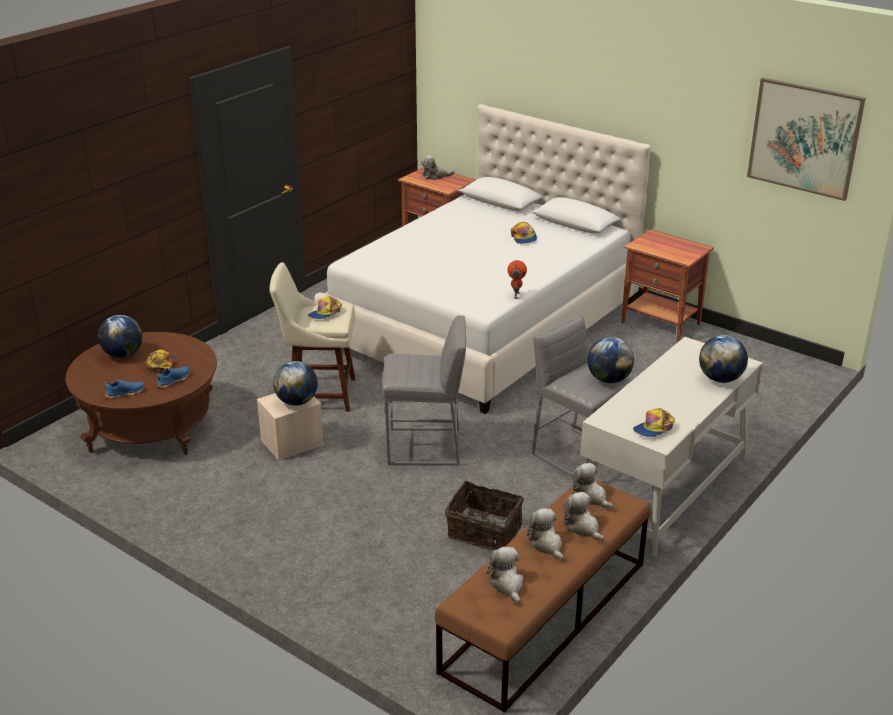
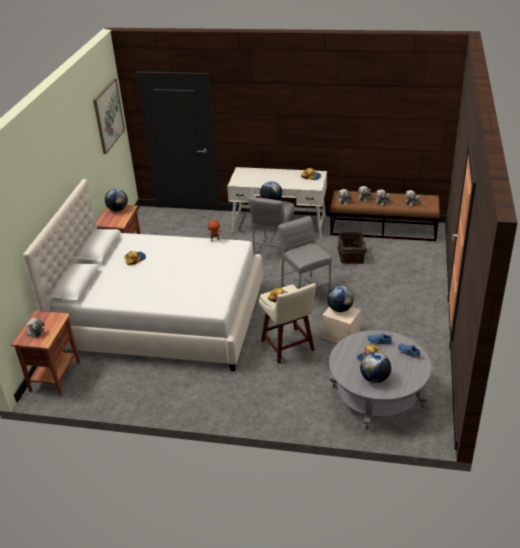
camera: 115 degrees left, 5 degrees up
(150, 426) = (377, 397): brown coffee table -> grey coffee table
(720, 379) = (258, 172): globe -> globe (117, 209)

